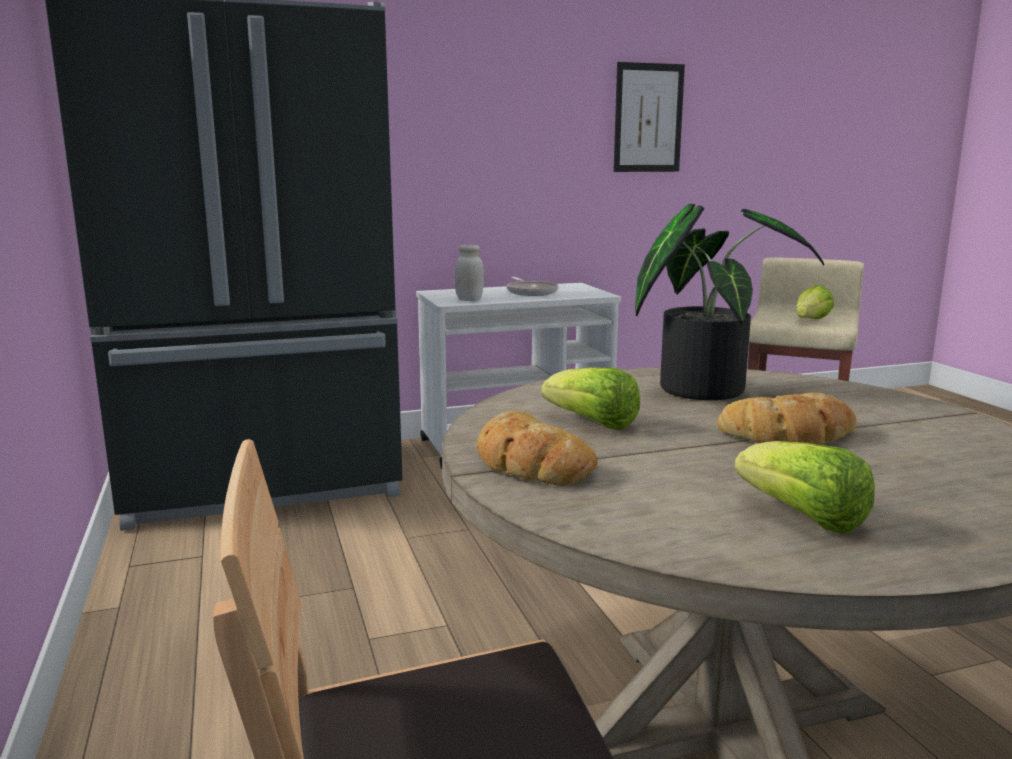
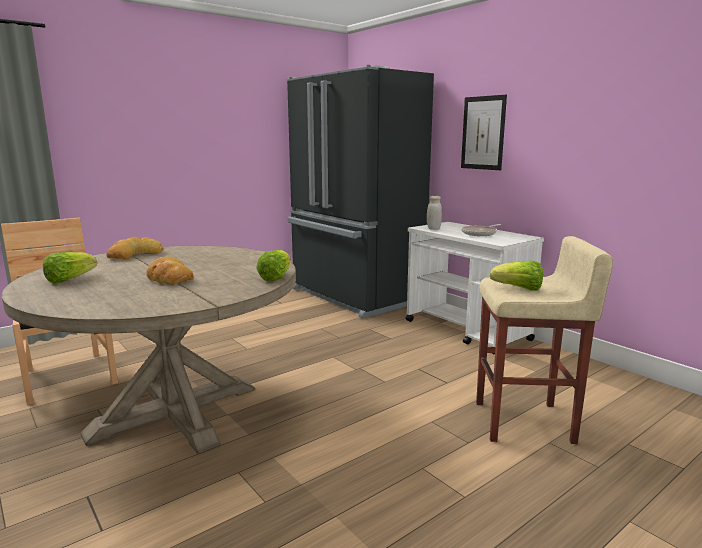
camera: 70 degrees right, 0 degrees up
(593, 423) = (182, 257): lettuce -> lettuce (275, 277)
(648, 118) = (614, 112): picture -> picture (483, 133)
(705, 387) = (248, 266): potted plant -> none

